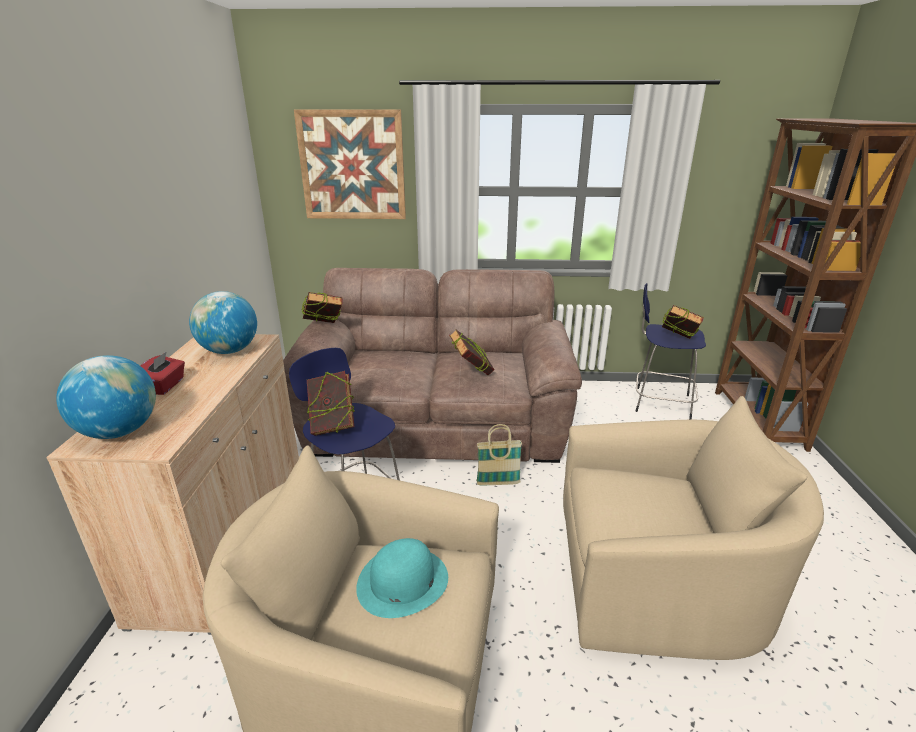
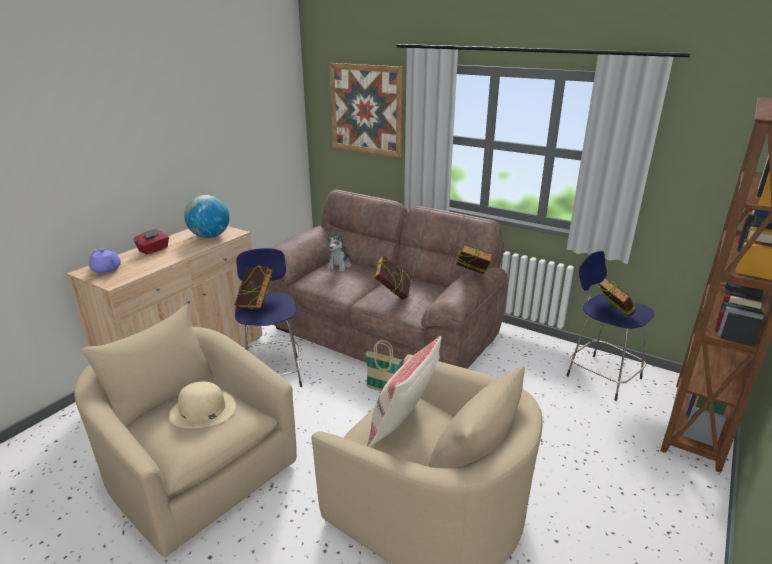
camera: 30 degrees right, 0 degrees up
(119, 432) = (106, 269): globe -> purple teapot
(324, 328) = (308, 235): book -> book (472, 278)
(373, 357) = (339, 266): none -> plush toy
(402, 582) = (202, 410): turquoise hat -> beige hat
(634, 502) = (403, 425): none -> beige pillow

